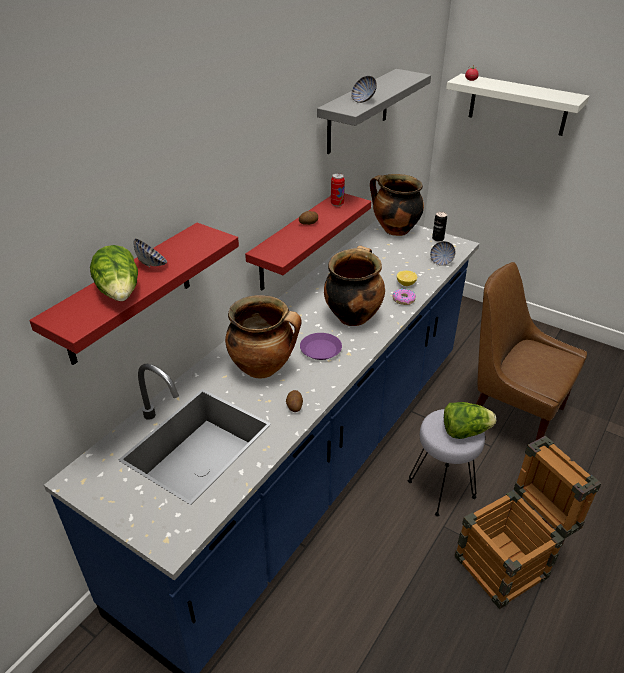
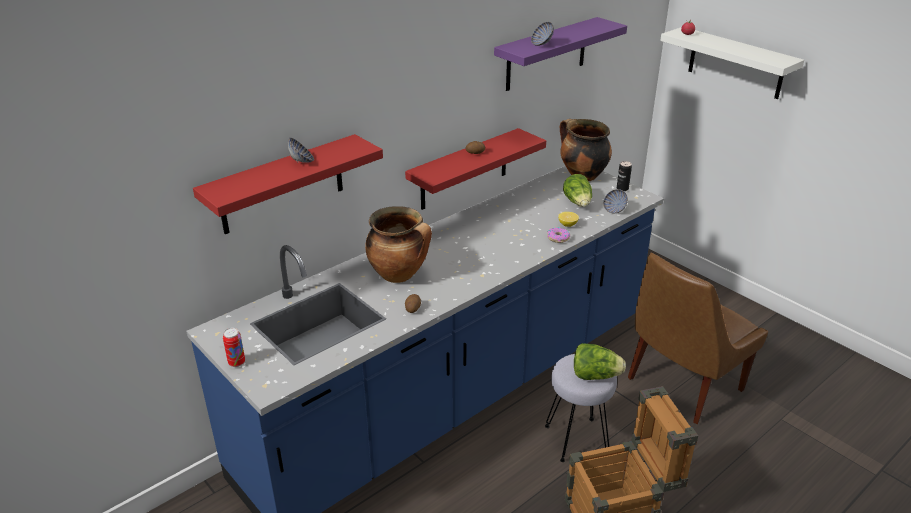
camera: 15 degrees right, 5 degrees down
(120, 292) = (267, 178): lettuce -> lettuce (578, 203)
(320, 349) = (457, 268): purple plate -> none
(337, 204) = (511, 139): can -> can (236, 362)
(352, 316) = (501, 245): cooking pot -> none
(358, 111) = (546, 54): grey shelf -> purple shelf
(511, 414) = (681, 386): brown chair -> brown chair turned 90 degrees counterclockwise

